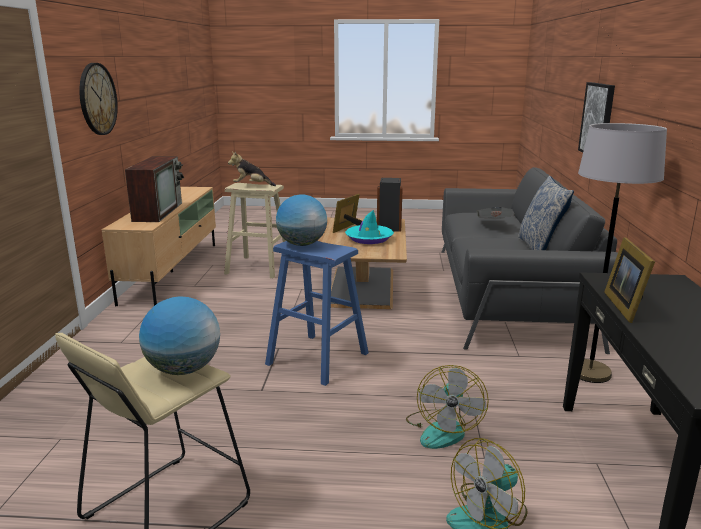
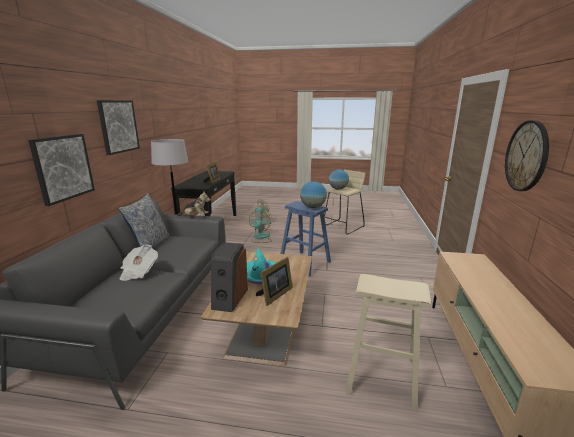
camera: 175 degrees left, 0 degrees up
(158, 211) = (481, 282): television -> none
(251, 185) = (397, 288): plush toy -> plush toy (195, 217)
(647, 85) = (118, 126): none -> picture

